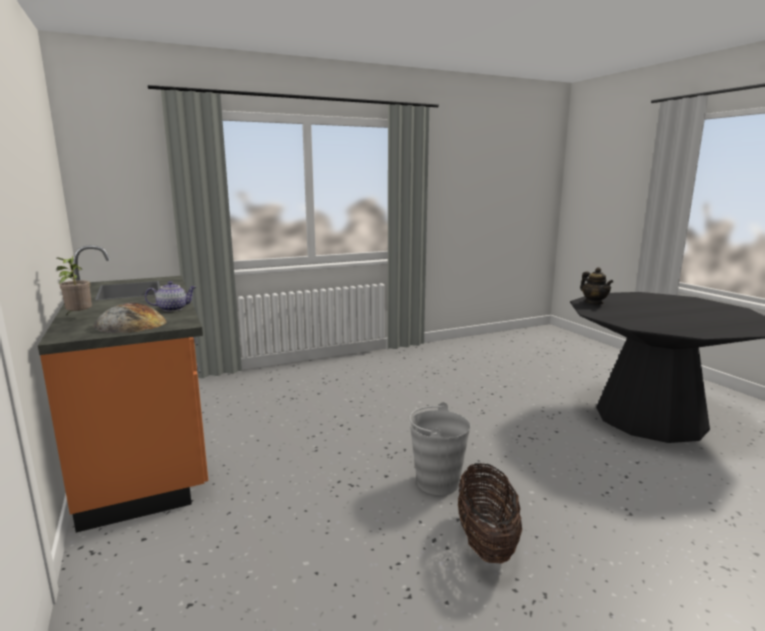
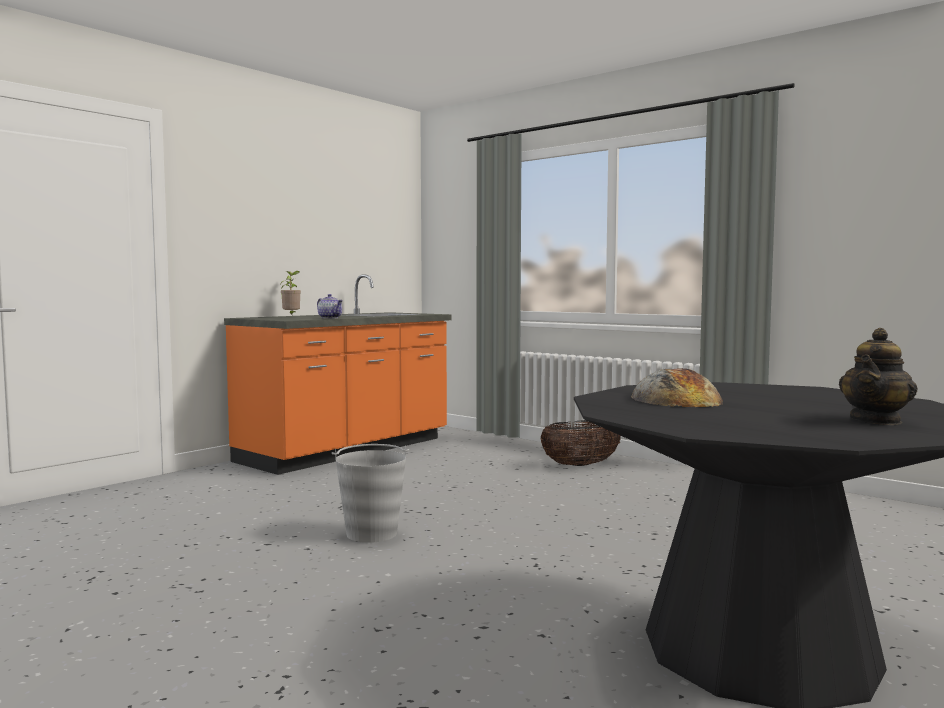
camera: 65 degrees right, 10 degrees down
(130, 324) = (281, 318): bread -> bread (676, 399)
(486, 541) = (276, 562): basket -> basket (580, 465)
(594, 303) = (727, 387): teapot -> teapot (876, 421)

